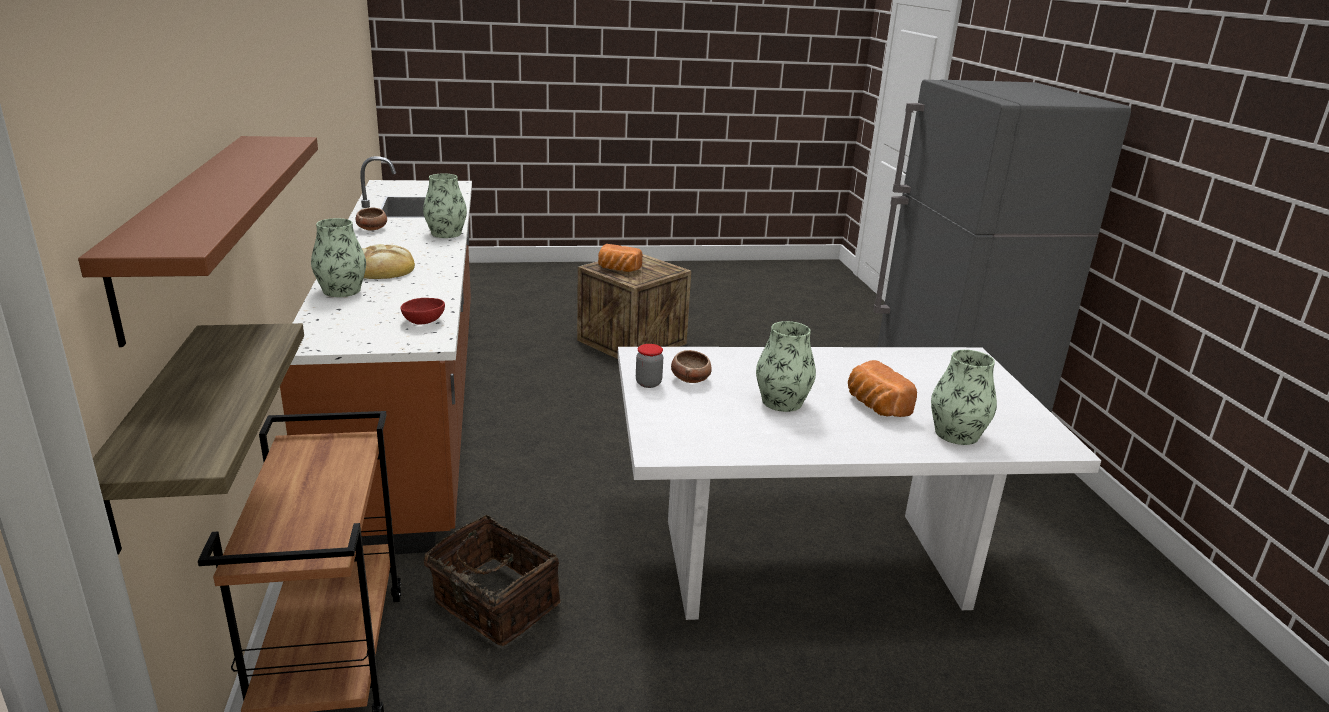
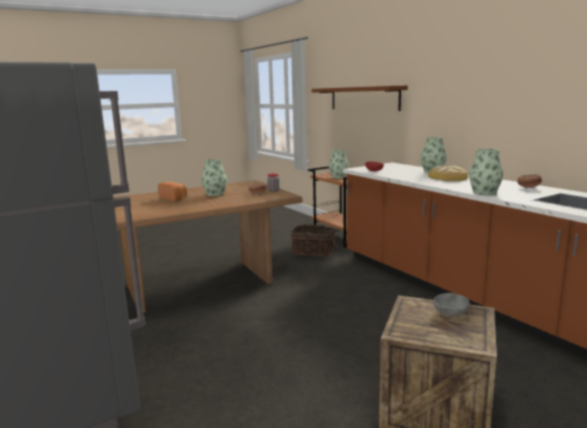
camera: 160 degrees right, 10 degrees down
(154, 434) = (337, 132): shelf -> none
(618, 269) = (451, 314): bread -> grey bowl
(812, 562) = (199, 284): white dining table -> brown dining table
(956, 434) = (141, 197): vase -> vase (338, 177)

